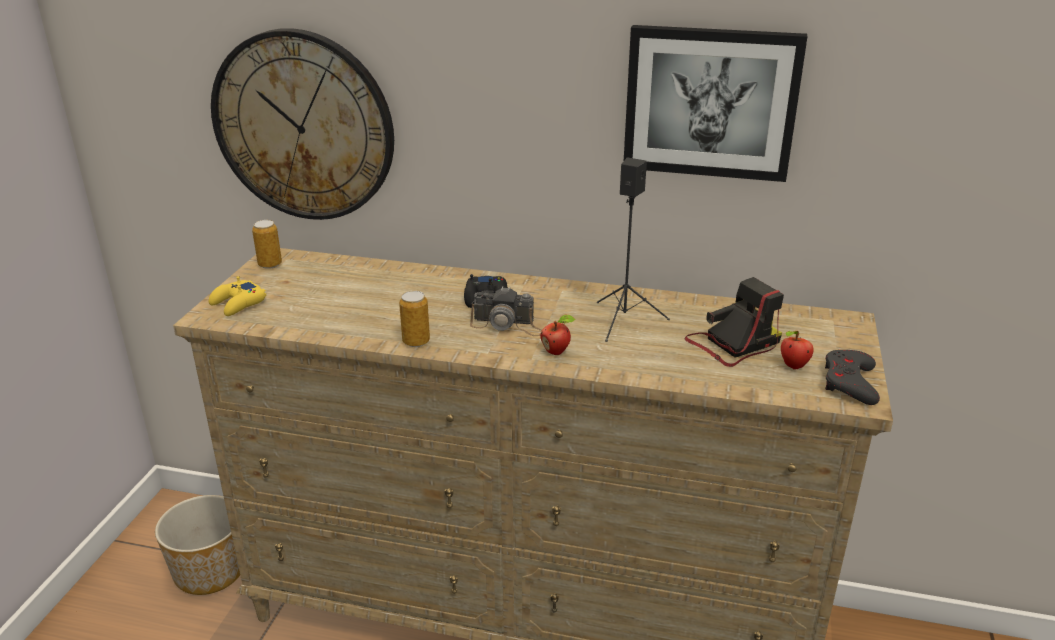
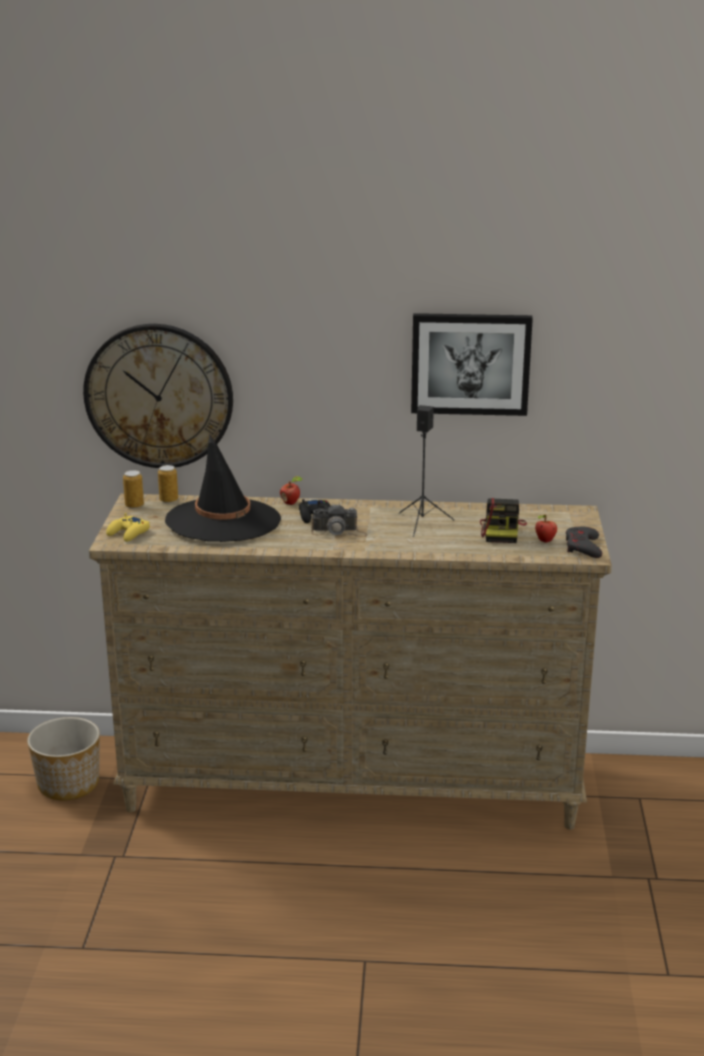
camera: 10 degrees left, 5 degrees down
(365, 295) = (223, 521): none -> black hat
(416, 341) = (278, 546): can -> can (169, 500)
(557, 352) = (381, 545): apple -> apple (291, 503)
(733, 344) = (502, 531): camera -> camera turned 135 degrees clockwise

